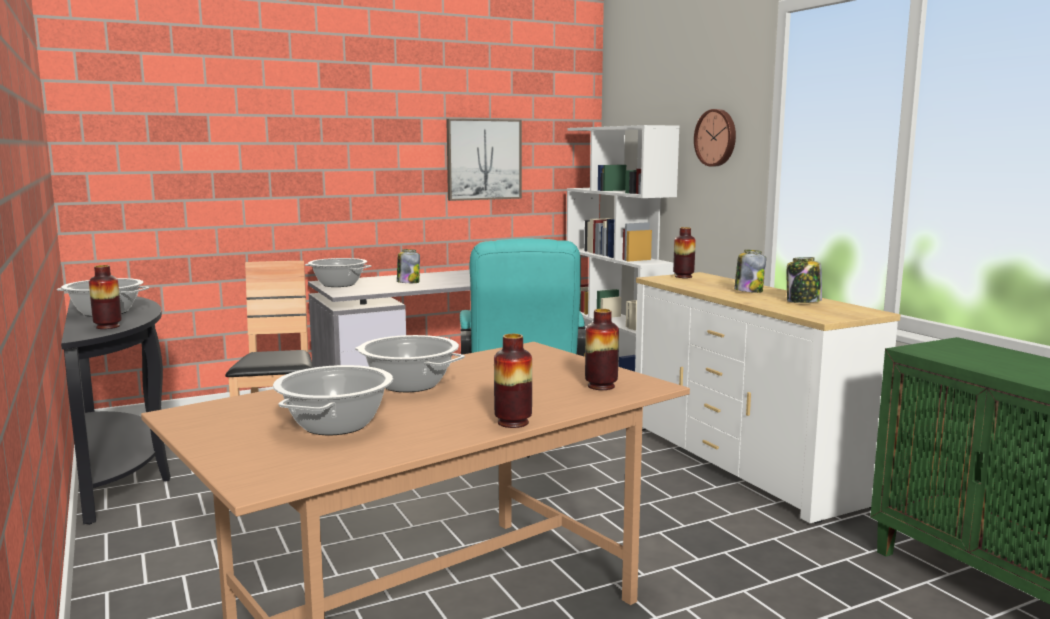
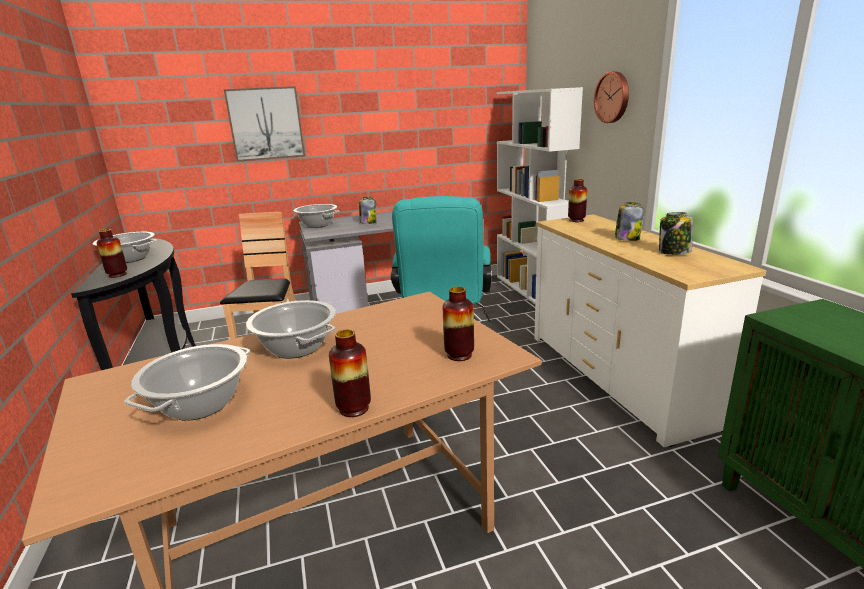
camera: 10 degrees right, 10 degrees up
(483, 159) = (429, 121): picture -> picture (265, 124)

